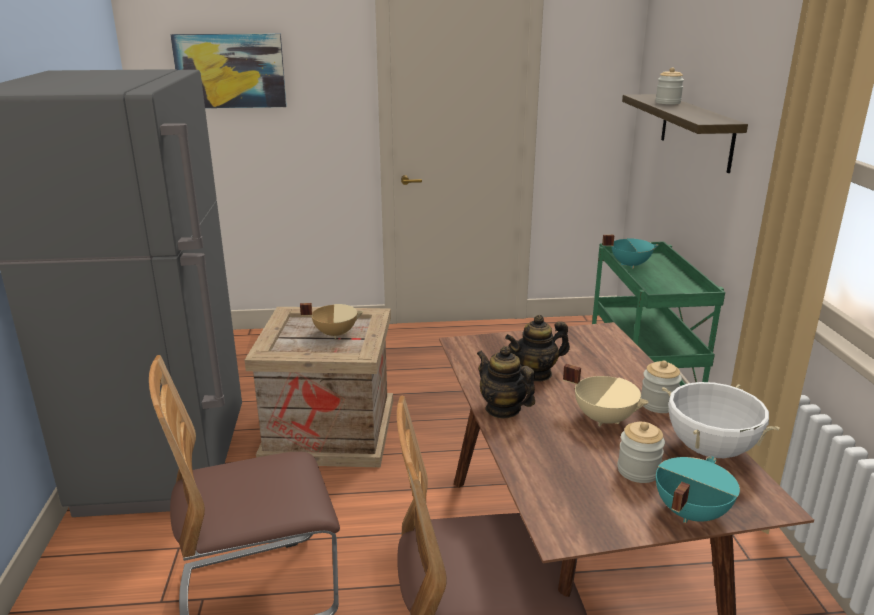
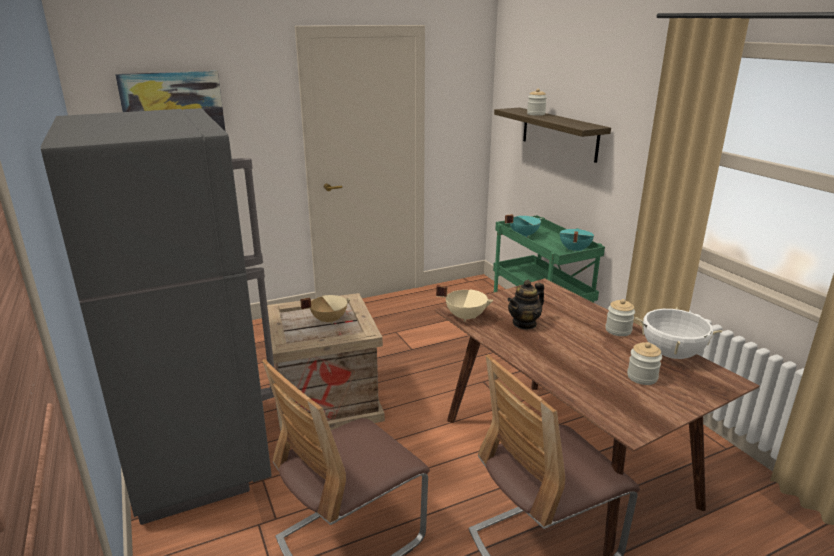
camera: 20 degrees left, 0 degrees up
(503, 409) = (524, 353): teapot -> none
(604, 418) = (593, 346): beige cooking pot -> beige cooking pot (465, 316)
(689, 512) = (691, 397): turquoise cooking pot -> turquoise cooking pot (574, 250)

